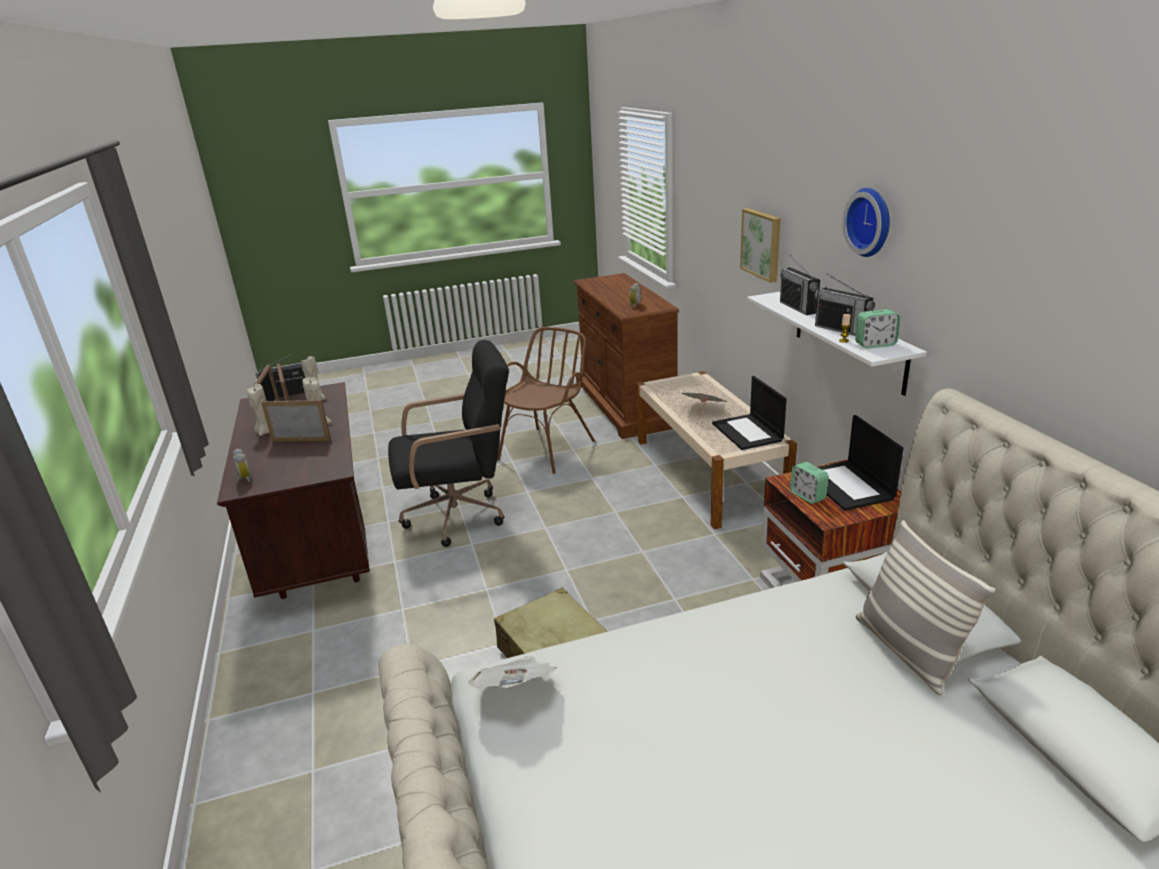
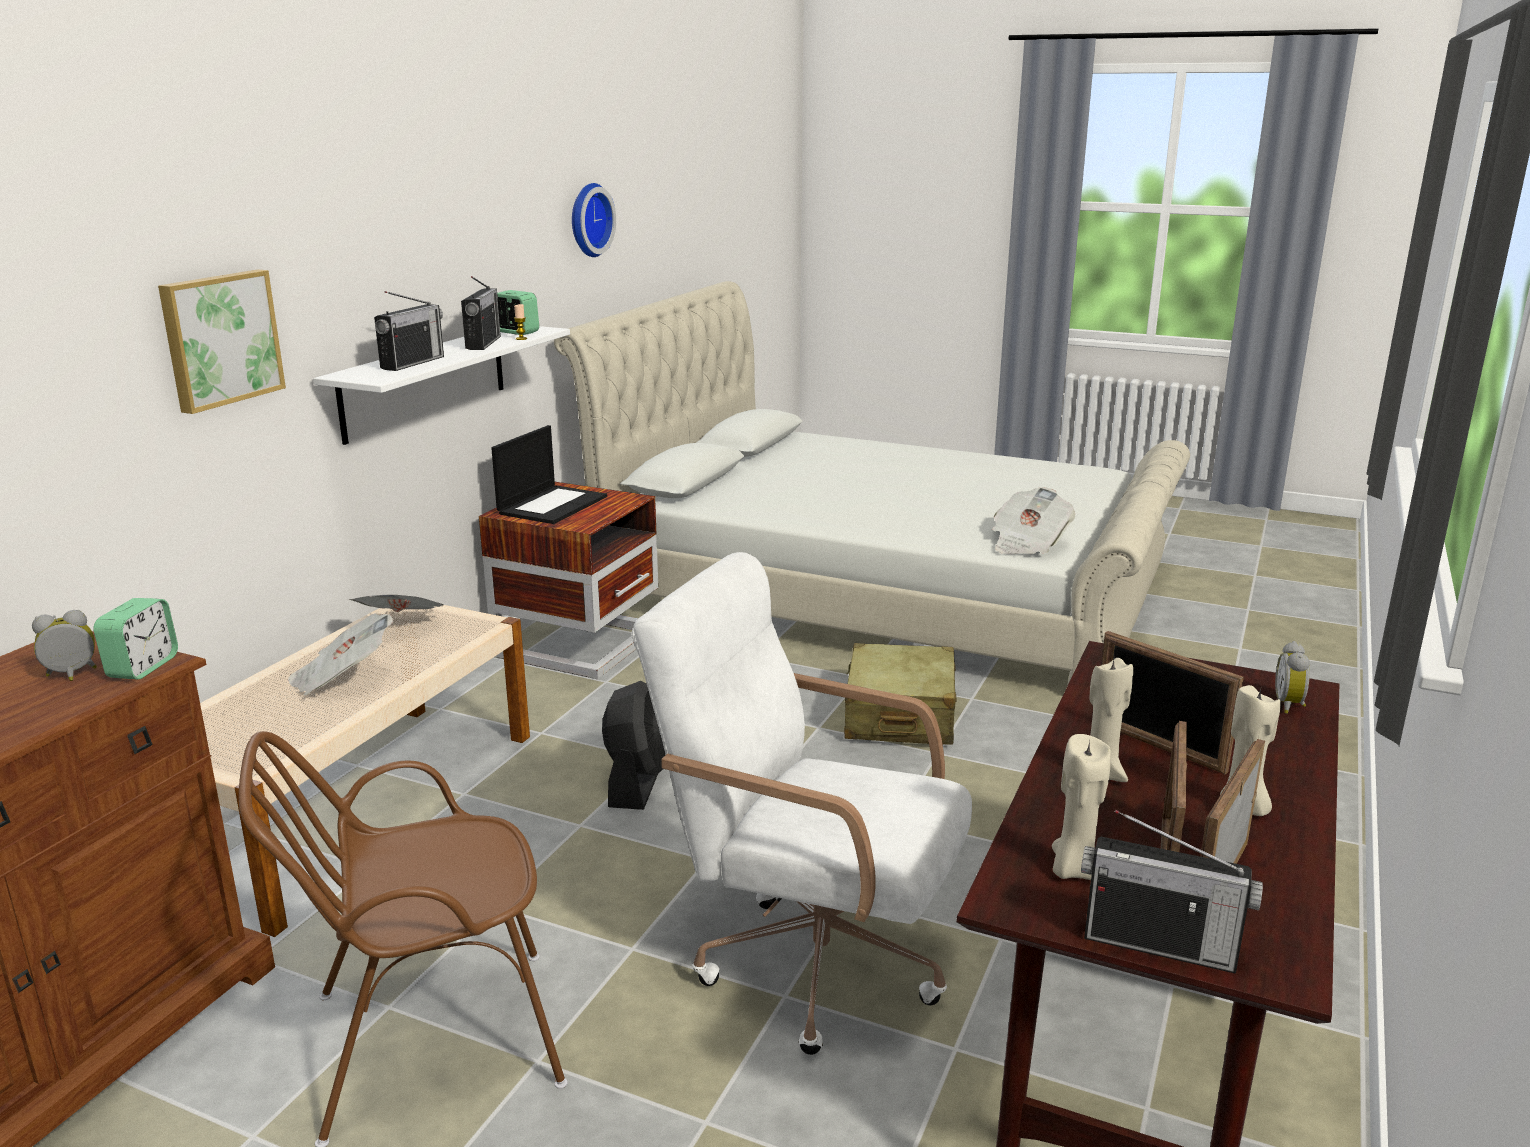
camera: 140 degrees left, 5 degrees down
(461, 517) = (807, 964): black office chair -> white office chair
(627, 539) = (638, 781): none -> black fan
(748, 432) = (402, 626): laptop -> newspaper
(807, 496) = (601, 512): alarm clock -> alarm clock (143, 667)
(871, 222) = (421, 209): wall clock -> wall clock (588, 220)
(907, 651) = (739, 479): pillow -> none

